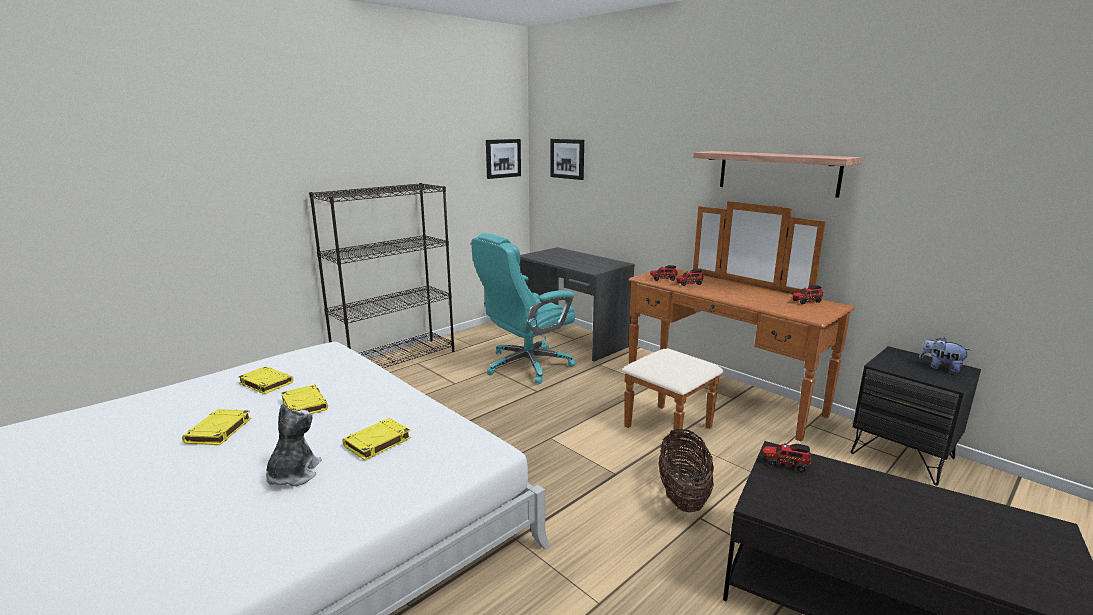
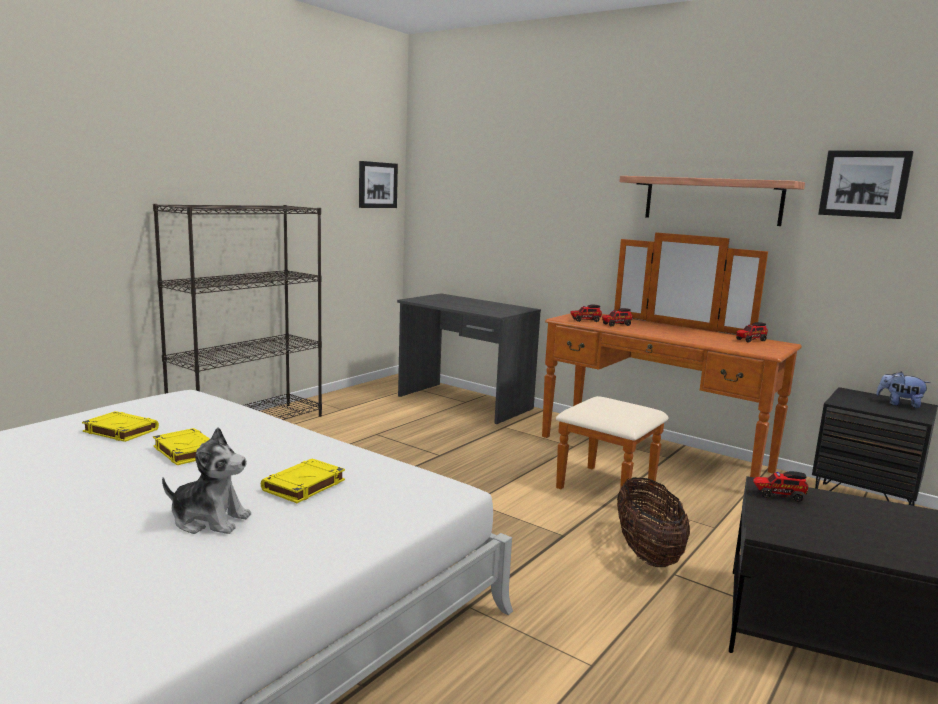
camera: 10 degrees left, 5 degrees down
(218, 431) = (81, 479): yellow book -> none
(293, 474) = (209, 520): plush toy -> plush toy turned 105 degrees clockwise
(526, 365) = (417, 429): turquoise office chair -> none
(567, 158) = (457, 188): picture -> picture (864, 184)

